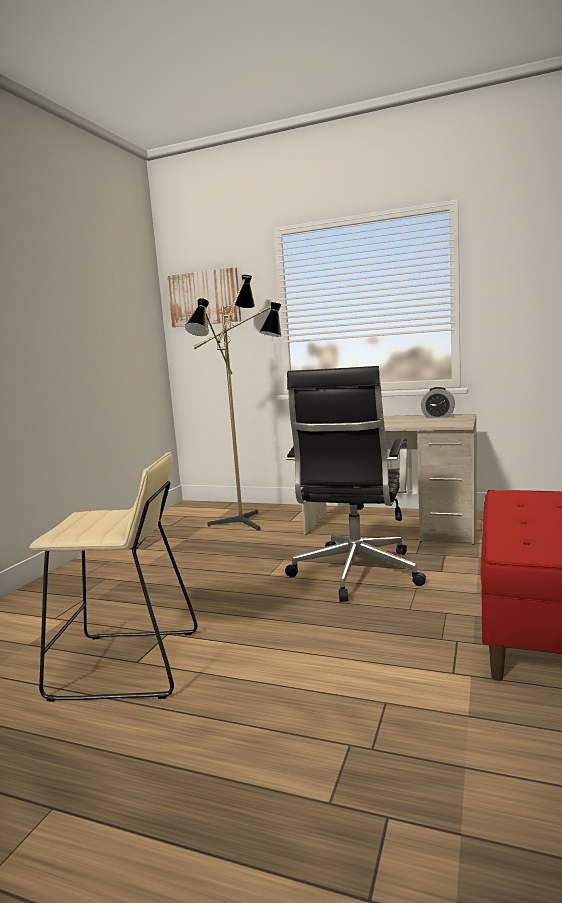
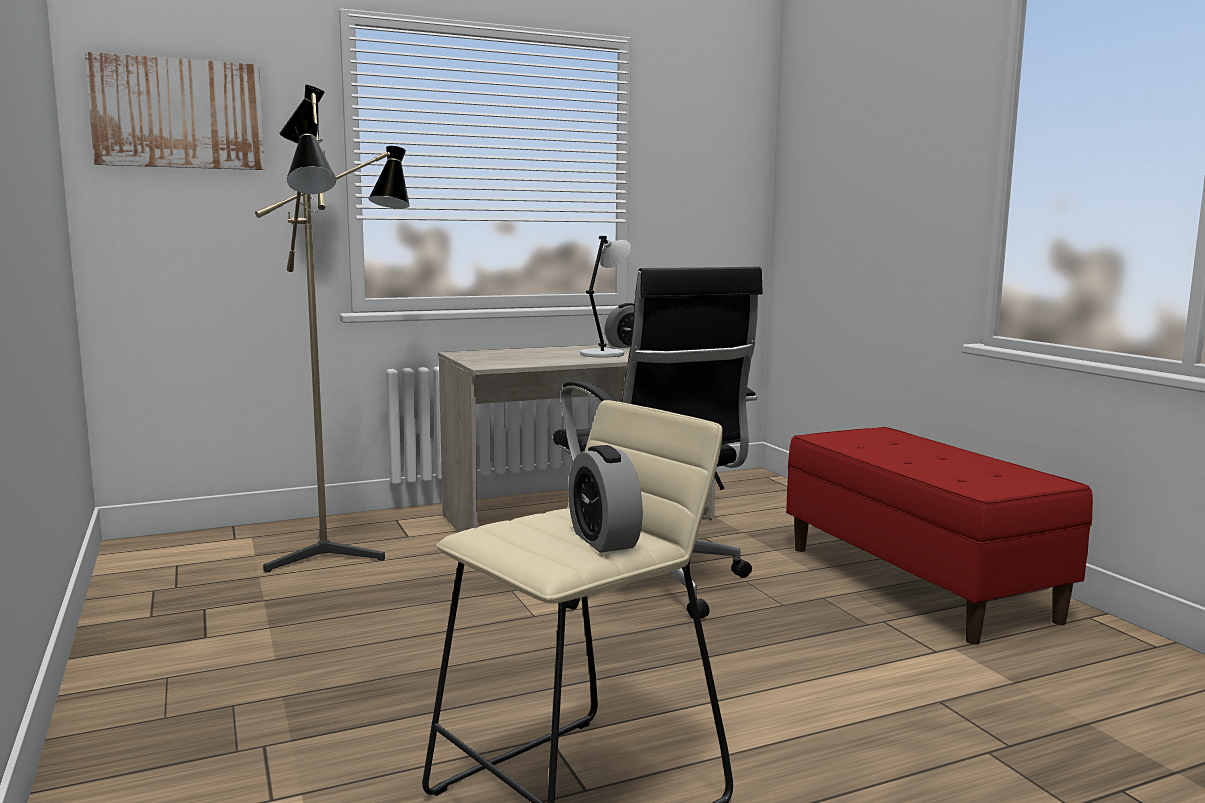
camera: 45 degrees left, 0 degrees up
(101, 526) = (603, 540): none -> alarm clock
(400, 422) = (603, 354): none -> grey table lamp

